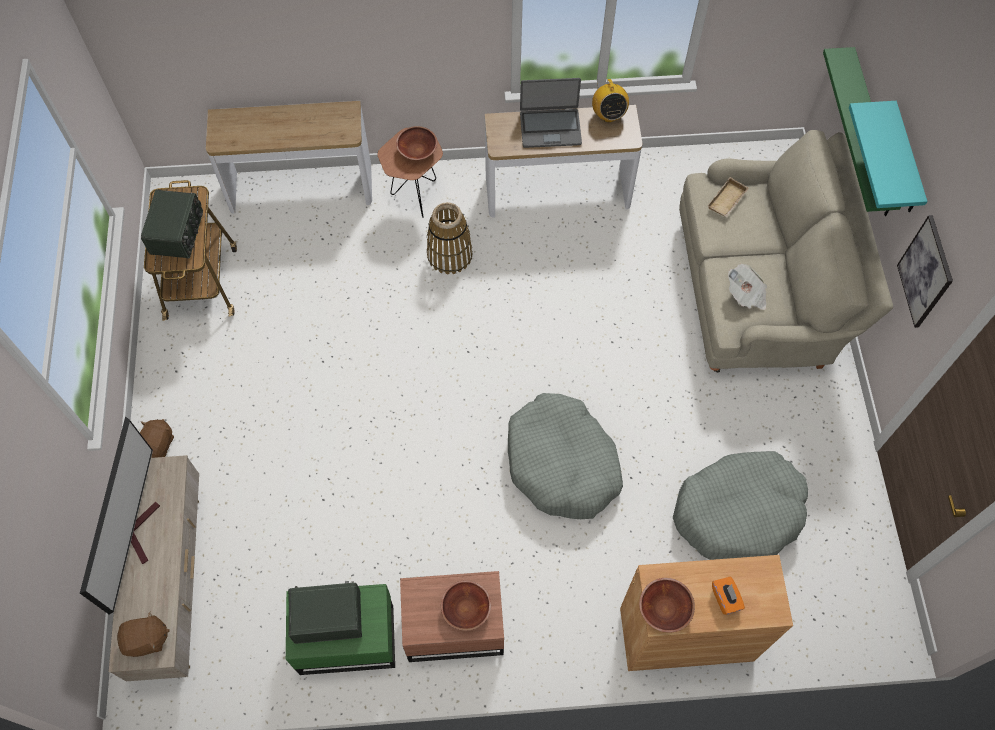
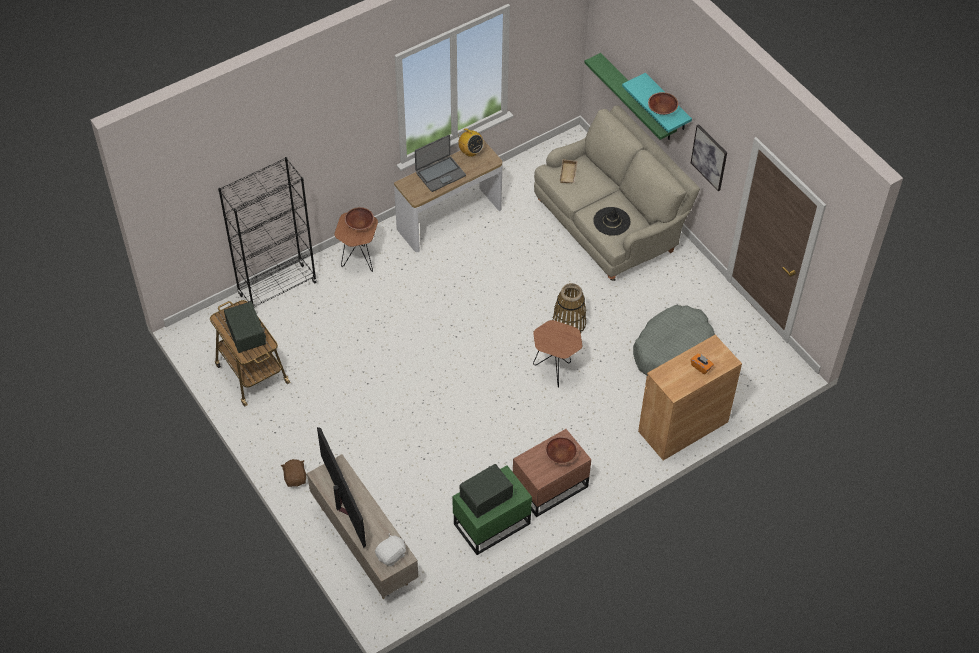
camera: 30 degrees left, 10 degrees down
(147, 640) = (391, 555): brown plush toy -> white plush toy
(301, 188) = (277, 288): console table -> black bookcase
(450, 255) = (406, 286): basket -> basket (569, 323)
(562, 463) = (555, 372): grey dog bed -> brown side table
(665, 608) = (673, 386): brown bowl -> brown bowl (662, 109)
(746, 294) = (611, 221): newspaper -> black hat

